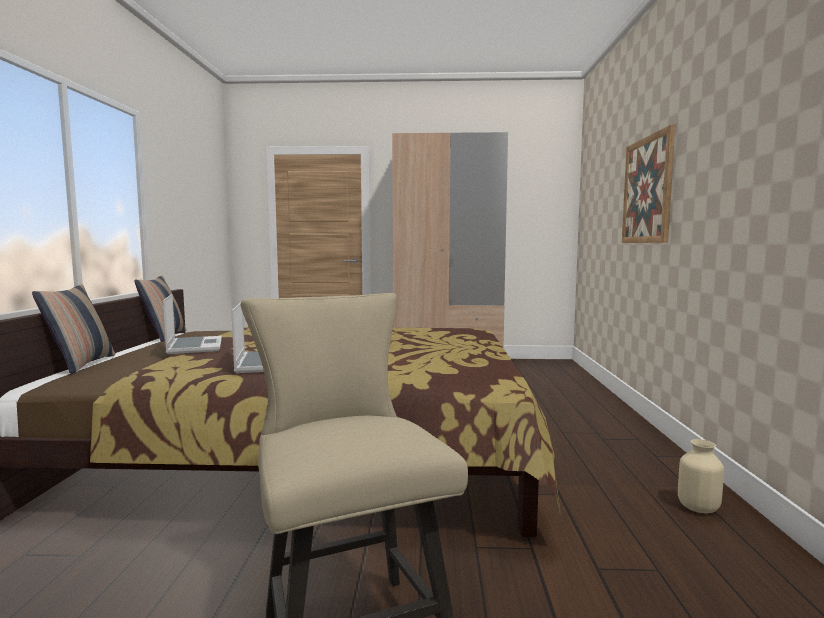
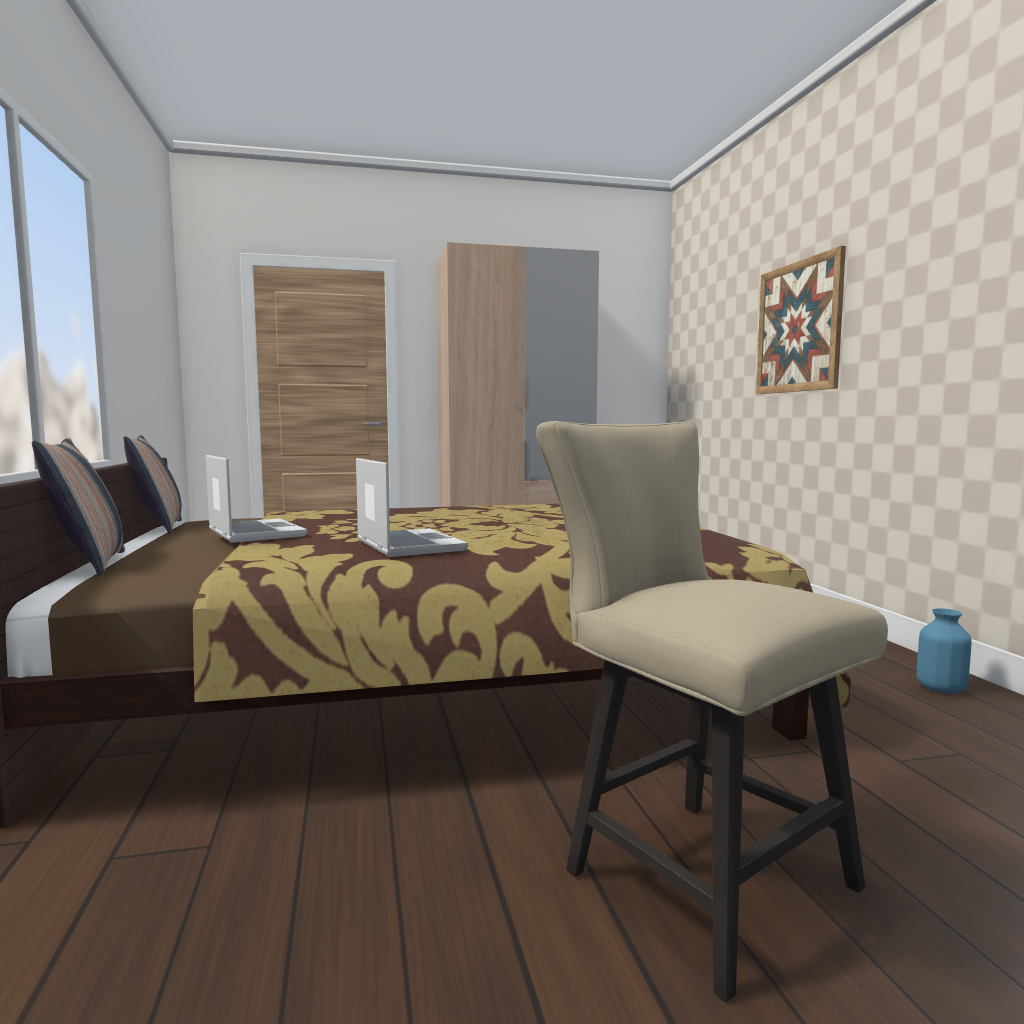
camera: 15 degrees left, 0 degrees up
(698, 508) = (941, 689): beige vase -> blue vase

